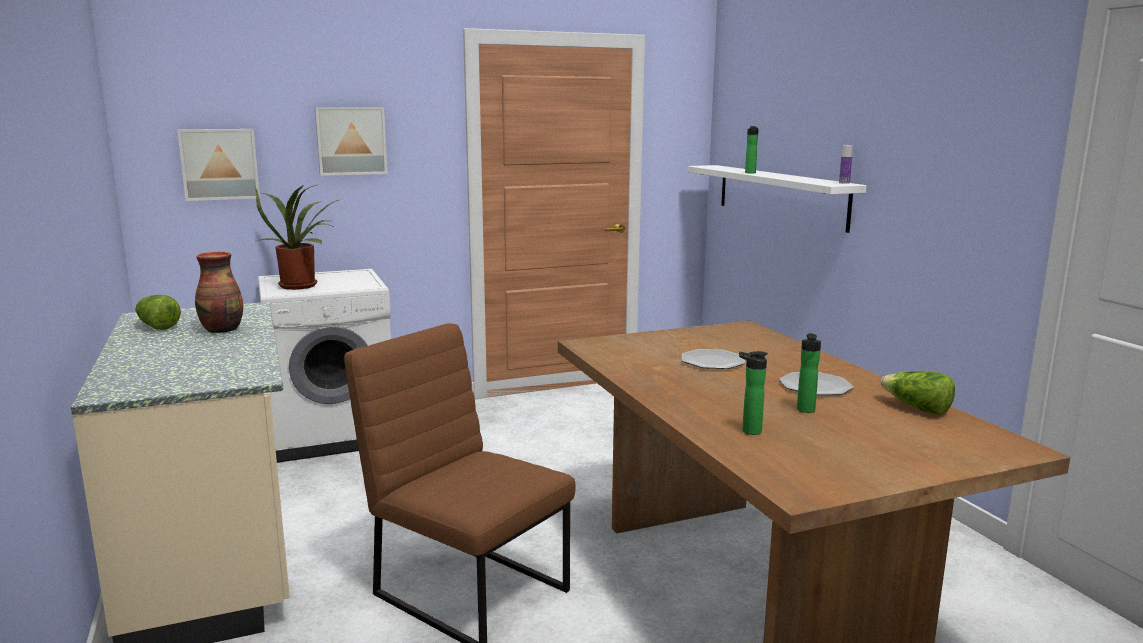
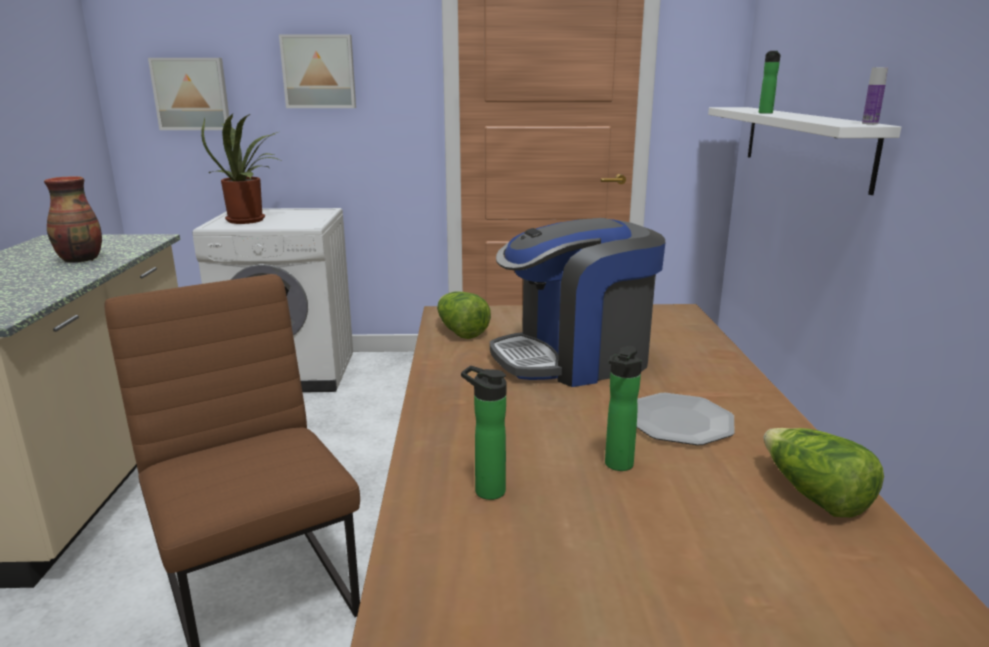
camera: 20 degrees right, 5 degrees up
(157, 326) = (38, 250): lettuce -> lettuce (460, 331)
(712, 361) = (575, 358): plate -> coffee machine

